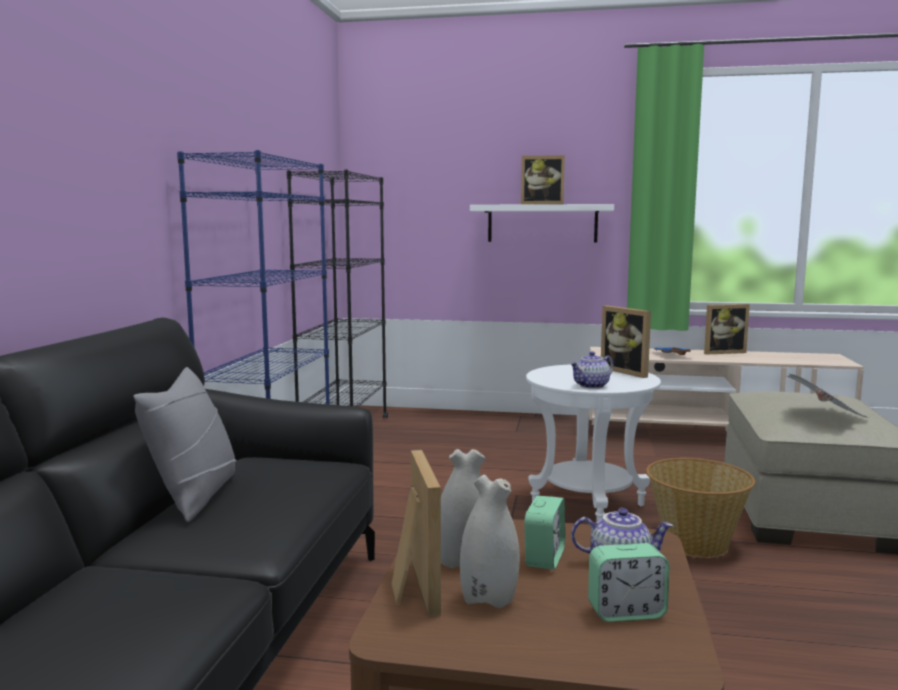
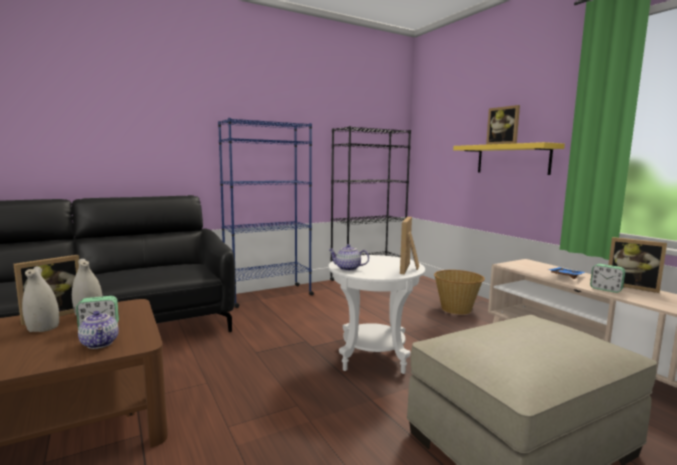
camera: 50 degrees right, 0 degrees up
(195, 496) = (135, 268): grey pillow -> none
(542, 223) = (512, 159): white shelf -> yellow shelf
(626, 612) = (32, 356): alarm clock -> alarm clock (606, 289)
(695, 543) = (369, 407): basket -> basket (456, 309)
(825, 415) = (494, 346): newspaper -> none

